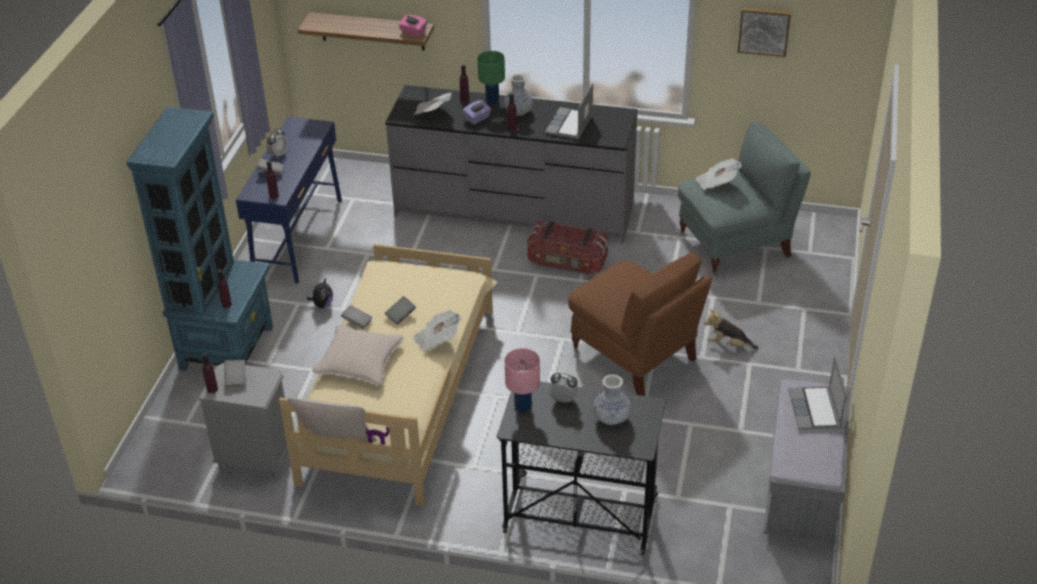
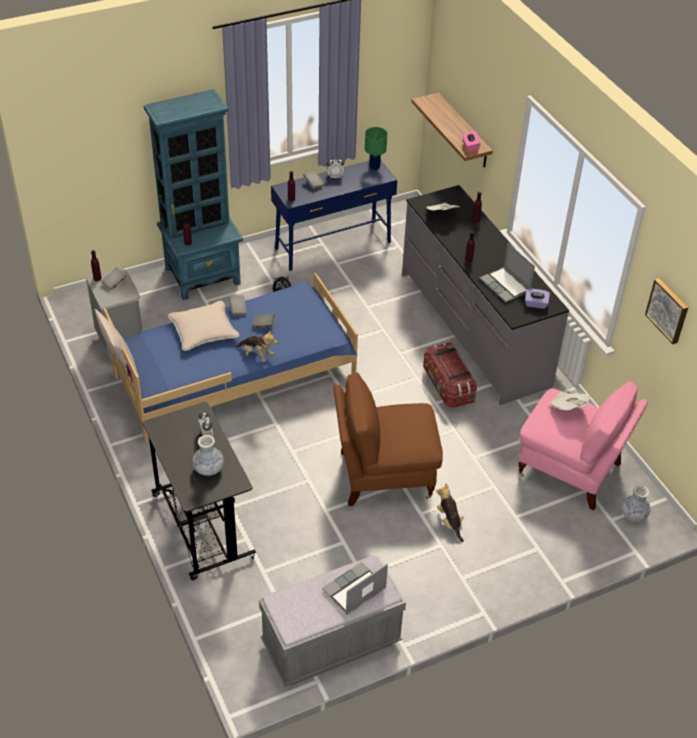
camera: 50 degrees right, 5 degrees up
(398, 391) = (236, 374): beige bed -> blue bed
(437, 340) = (256, 355): newspaper -> plush toy
(477, 119) = (460, 238): purple tissue box -> purple tissue box (536, 304)
(491, 100) = (490, 233): green table lamp -> green table lamp (374, 167)
(518, 111) = (492, 252): vase -> vase (633, 515)
(523, 408) = (180, 419): pink table lamp -> none
(570, 125) = (506, 286): laptop -> laptop turned 105 degrees counterclockwise
(634, 356) = (384, 475): brown armchair -> brown armchair turned 75 degrees clockwise
(736, 245) = (570, 470): grey armchair -> pink armchair

